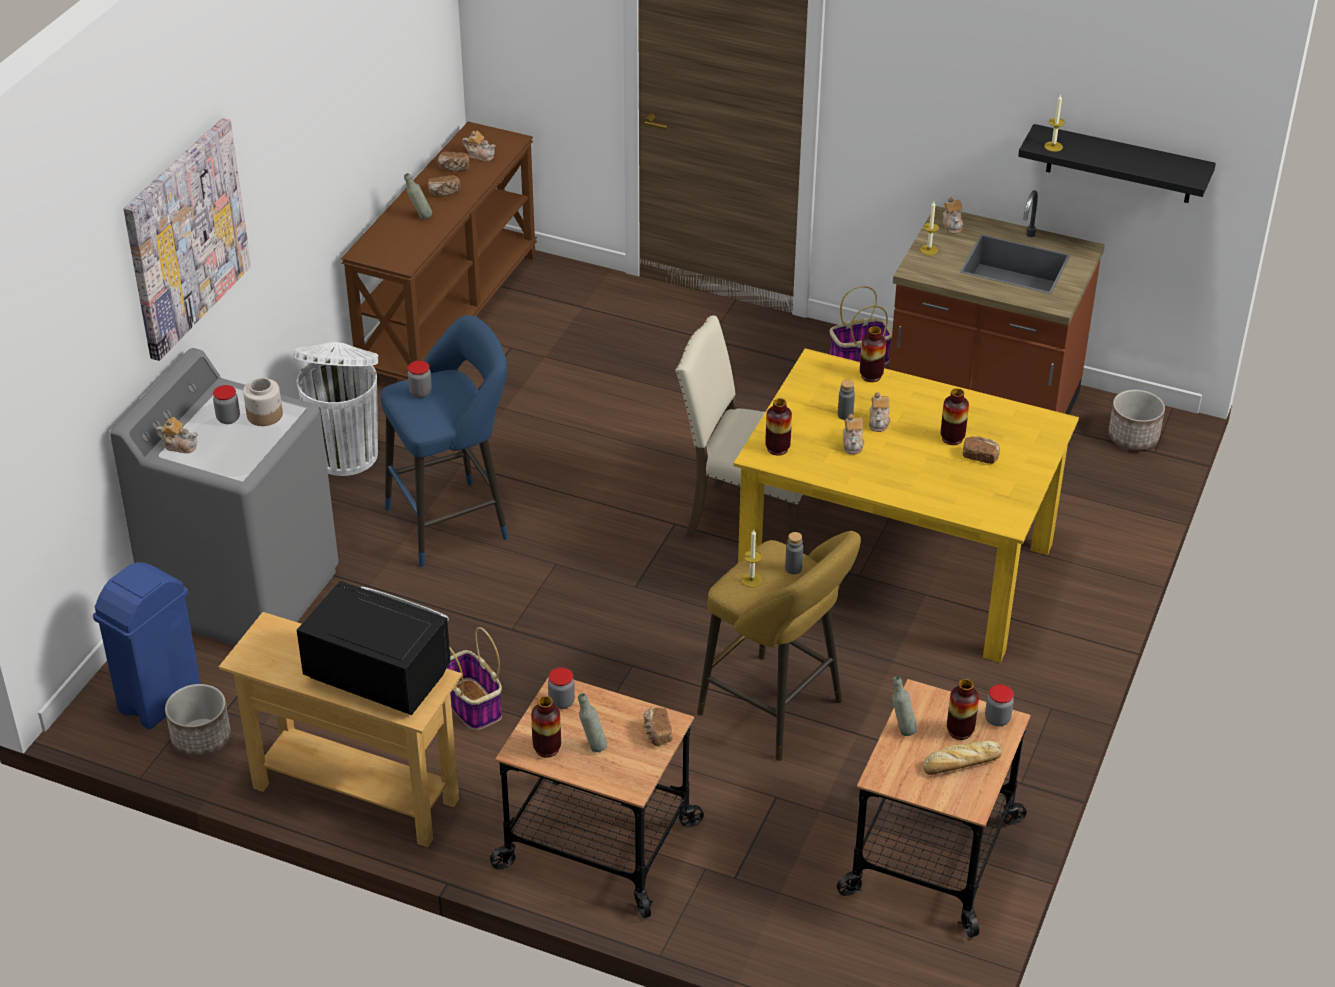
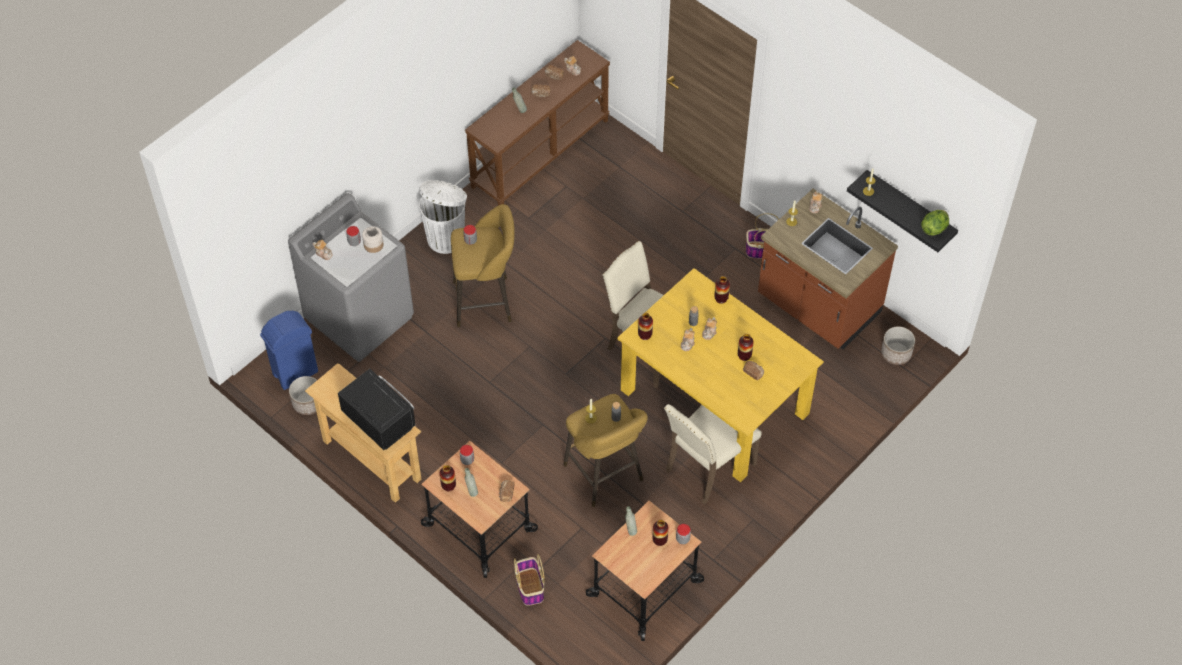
camera: 20 degrees right, 15 degrees up
(185, 237) = (350, 141): picture -> none
(454, 521) = (486, 301): blue stool -> yellow stool
(471, 704) = (449, 423): basket -> basket (529, 586)
(936, 655) = (707, 467): none -> beige chair
(960, 763) = (650, 559): bread -> none
(1180, 168) = (934, 228): none -> lettuce

